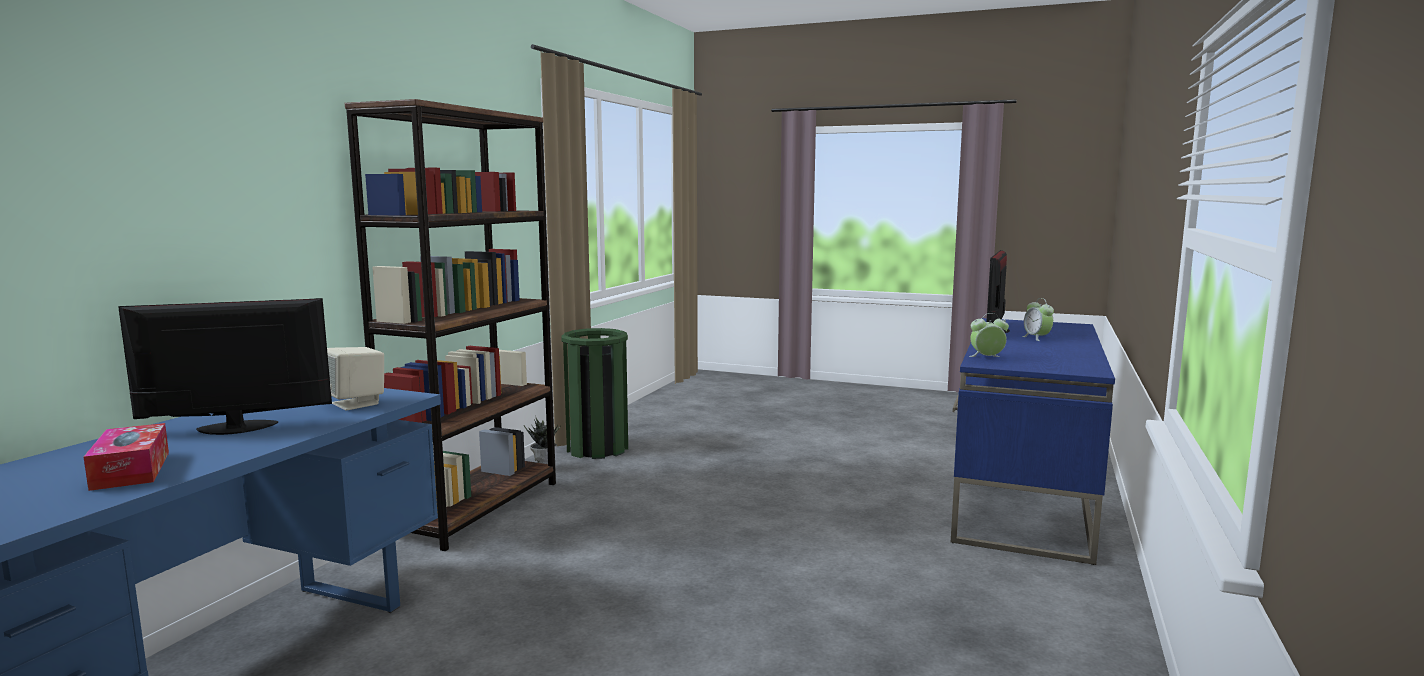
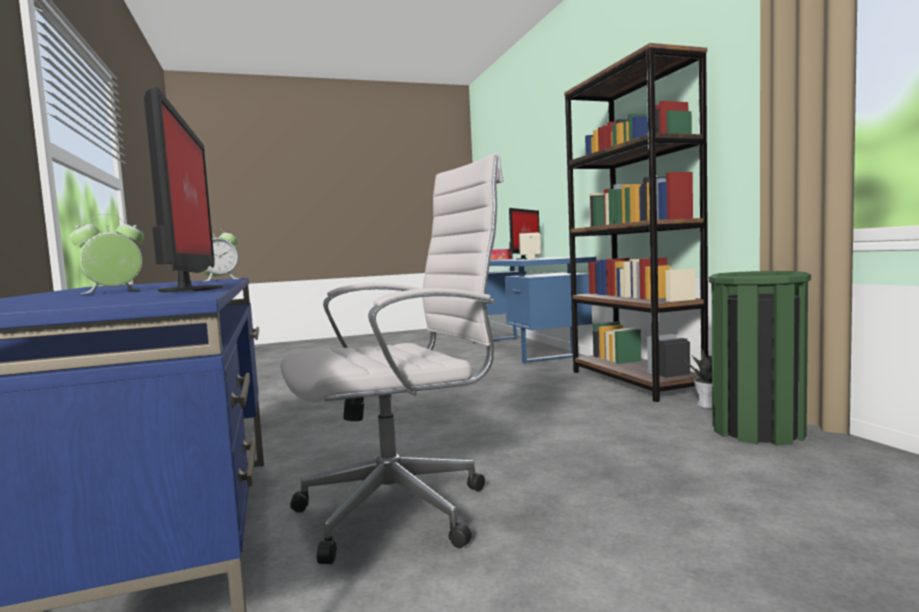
camera: 140 degrees right, 5 degrees down
(874, 479) = (403, 510): none -> white office chair
(1037, 338) = (114, 292): alarm clock -> alarm clock turned 75 degrees counterclockwise

